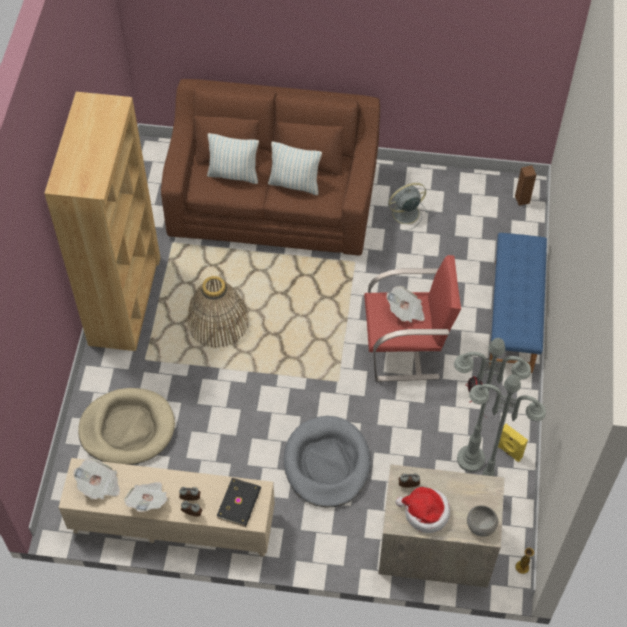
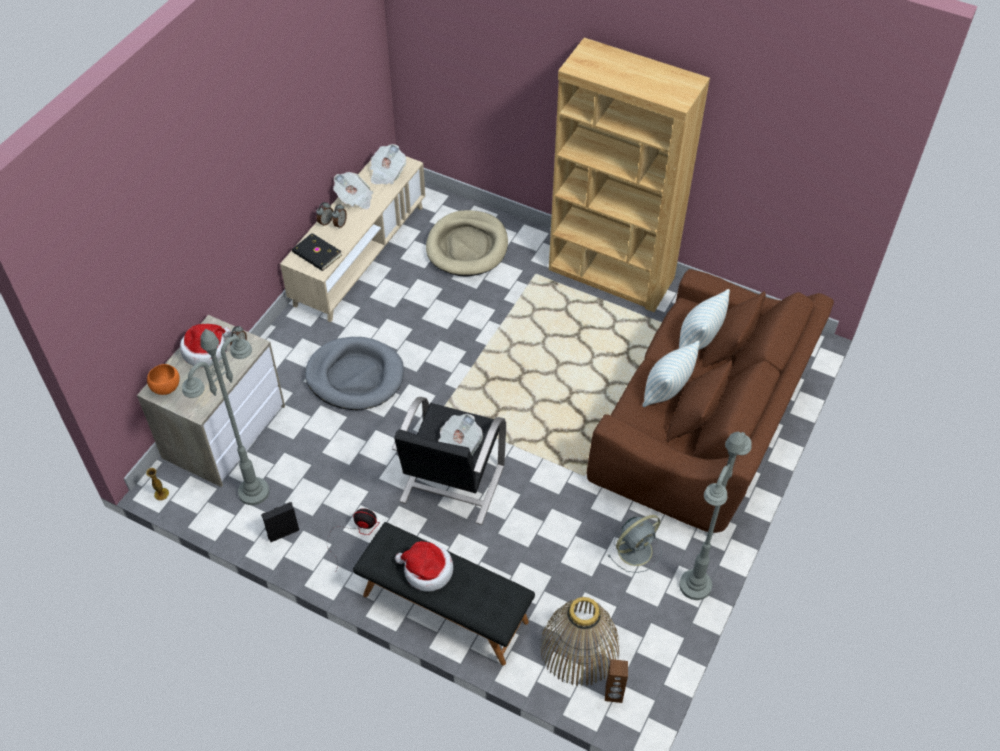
camera: 110 degrees right, 5 degrees down
(217, 322) = (555, 337): basket -> basket (579, 648)
(404, 214) = (636, 549): grey fan -> grey fan turned 60 degrees clockwise
(405, 348) = (451, 485): red armchair -> black armchair
(471, 459) = (294, 495): grey floor lamp -> grey floor lamp (695, 586)
(480, 526) = (165, 387): grey bowl -> orange bowl
(509, 452) = (283, 532): yellow speaker -> black speaker
(514, 316) = (444, 609): blue bench -> black bench
(521, 298) = (426, 570): none -> hat

